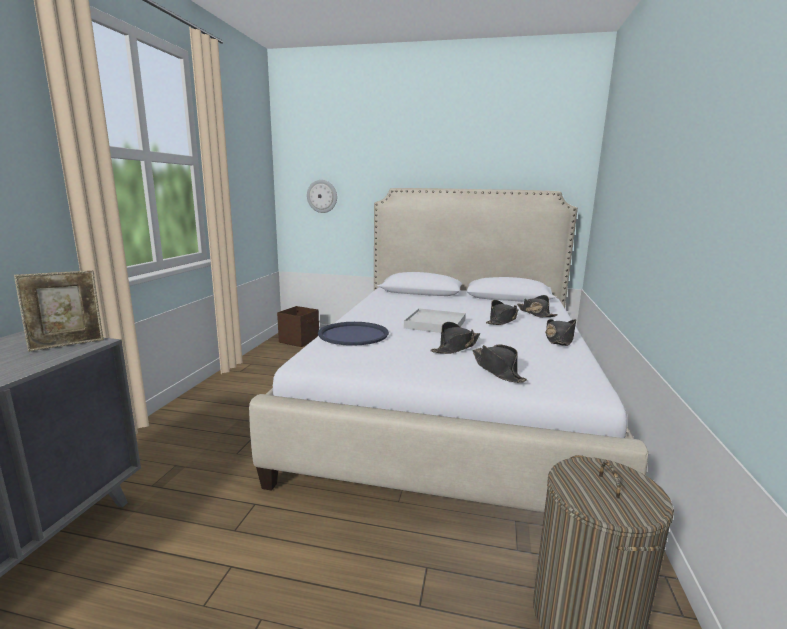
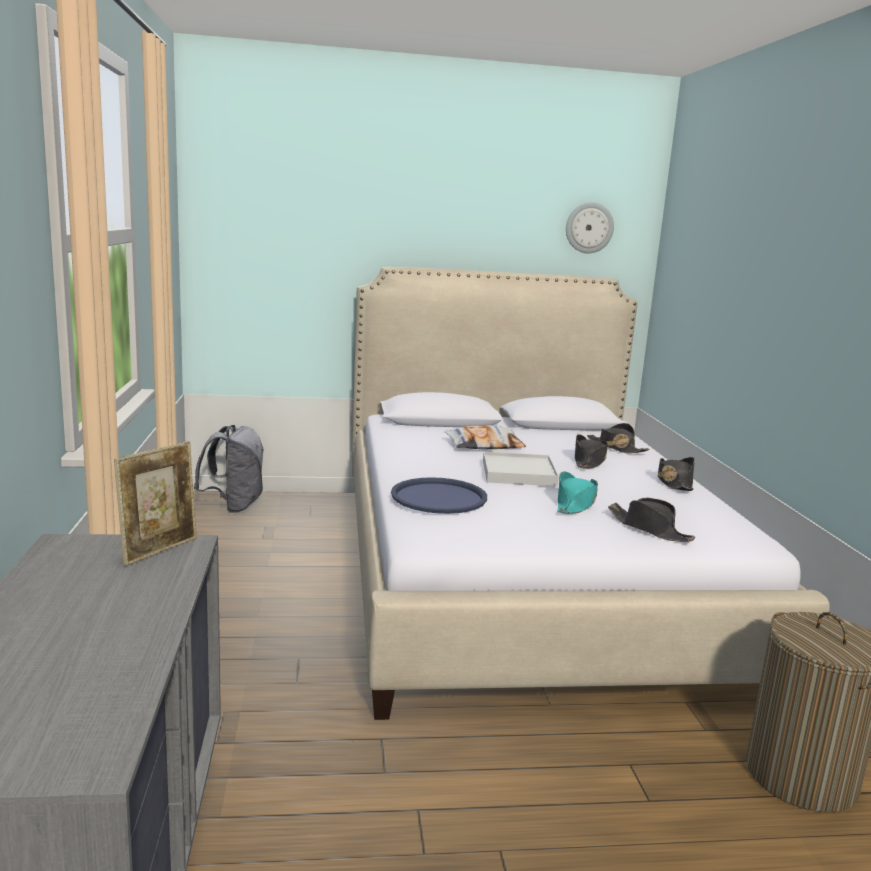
camera: 20 degrees left, 0 degrees up
(299, 340) = (234, 506): brown storage box -> grey backpack
(322, 196) = (265, 274): wall clock -> wall clock (589, 228)
(433, 306) = (484, 445): none -> pillow
(456, 347) = (575, 504): black hat -> turquoise hat

